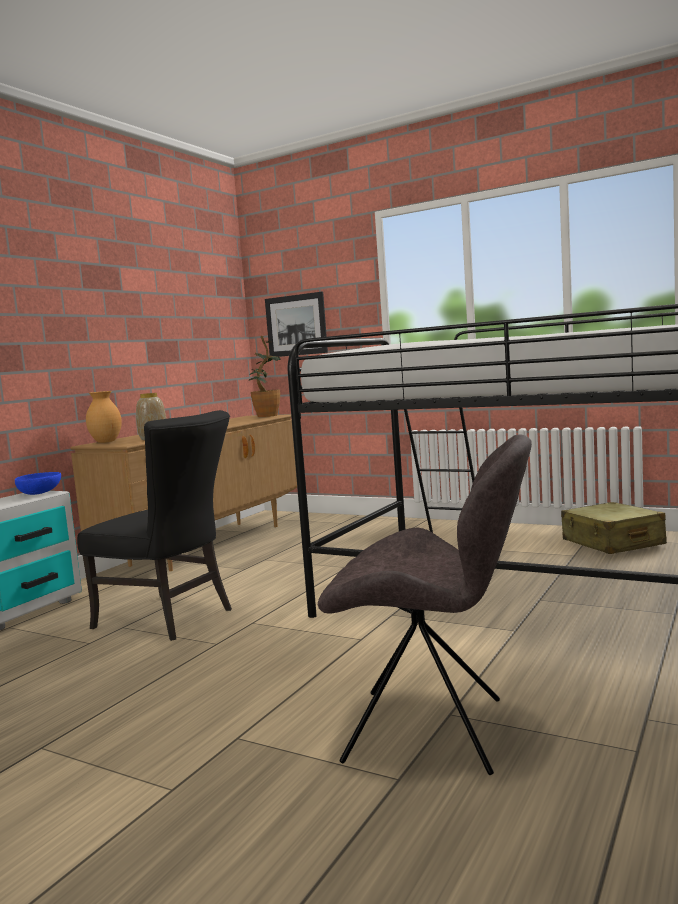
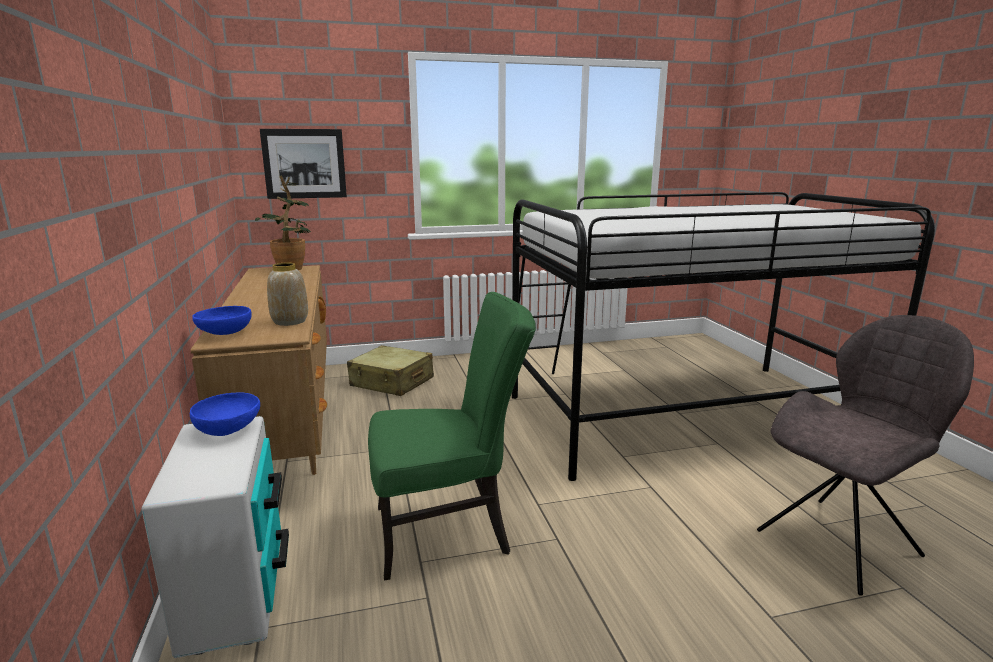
camera: 45 degrees left, 10 degrees up
(105, 442) = (225, 334): brown vase -> blue bowl
(171, 618) = (450, 530): black chair -> green chair
(612, 543) = (624, 354): beige suitcase -> beige suitcase (392, 382)

